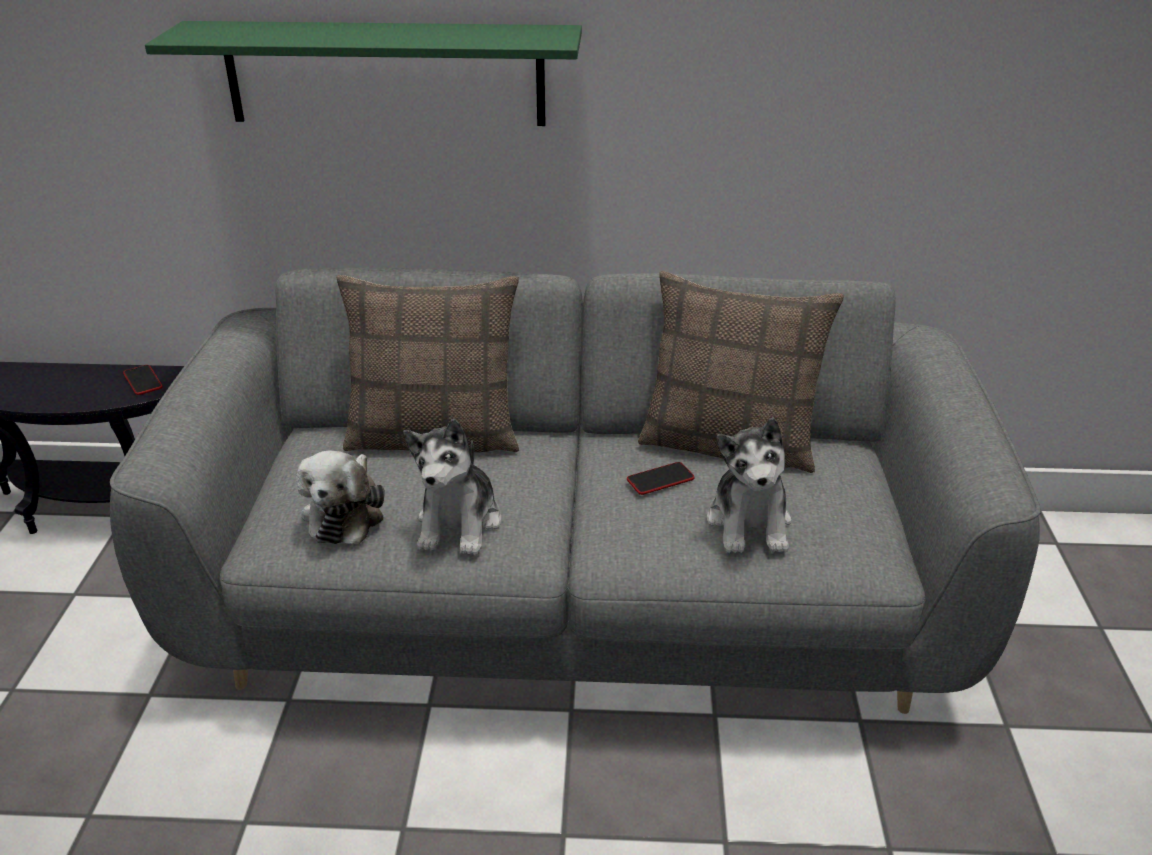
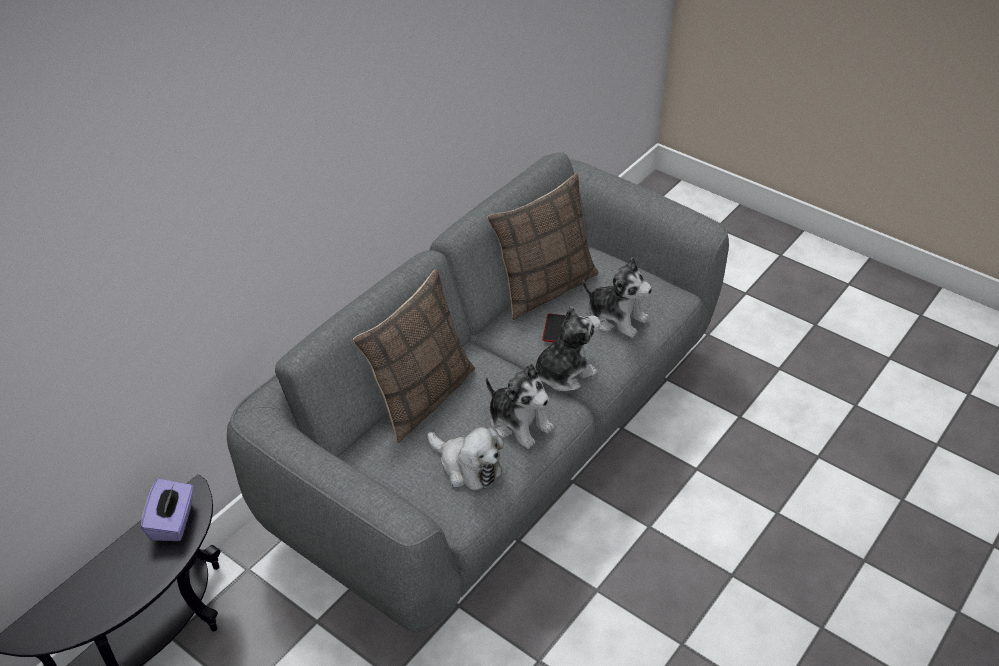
camera: 55 degrees left, 10 degrees up
(143, 381) = (173, 522): phone -> purple tissue box
(385, 74) = (279, 190): green shelf -> none
(592, 524) = (563, 373): none -> plush toy

